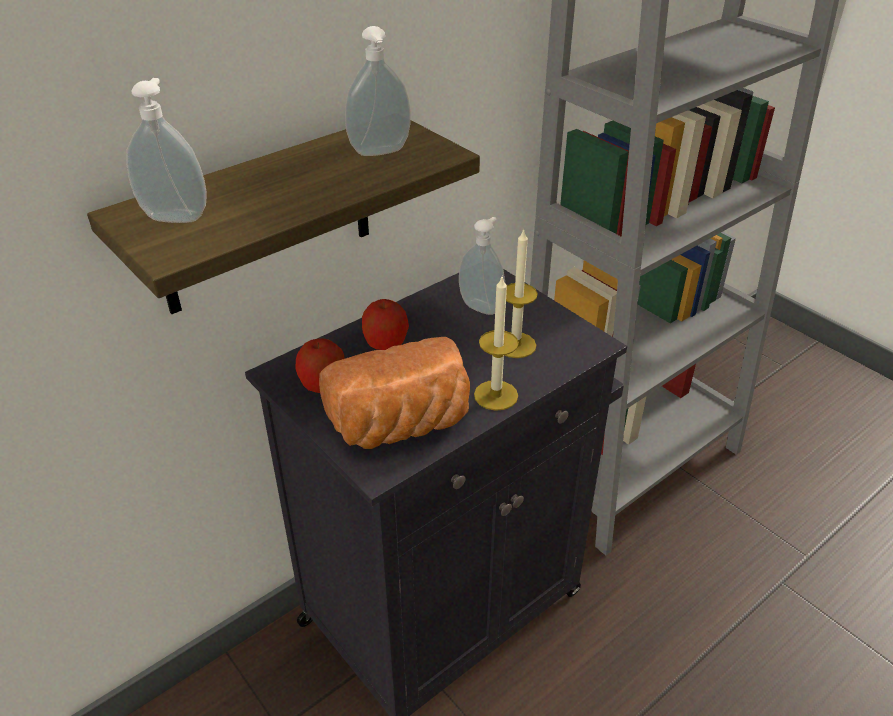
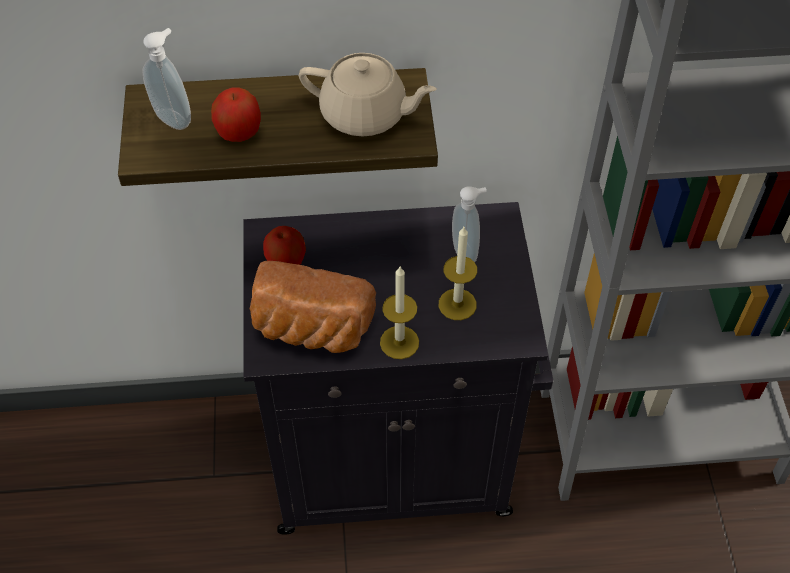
camera: 35 degrees right, 15 degrees up
(380, 153) = (365, 115): soap dispenser -> beige teapot
(386, 344) = (360, 248): apple -> apple (239, 133)

